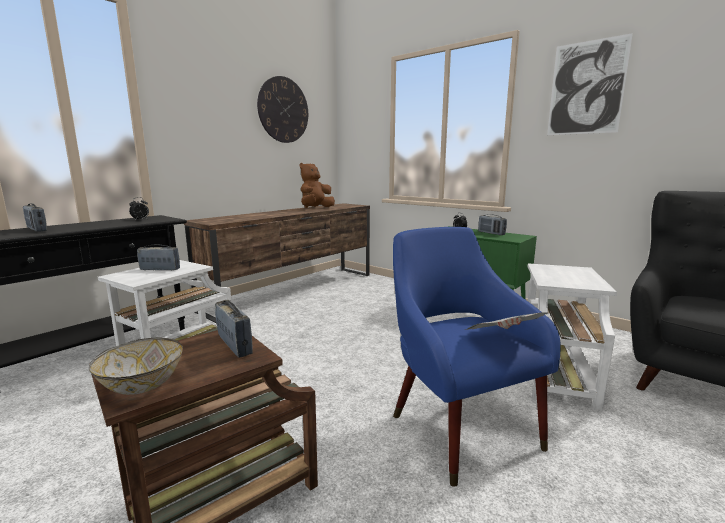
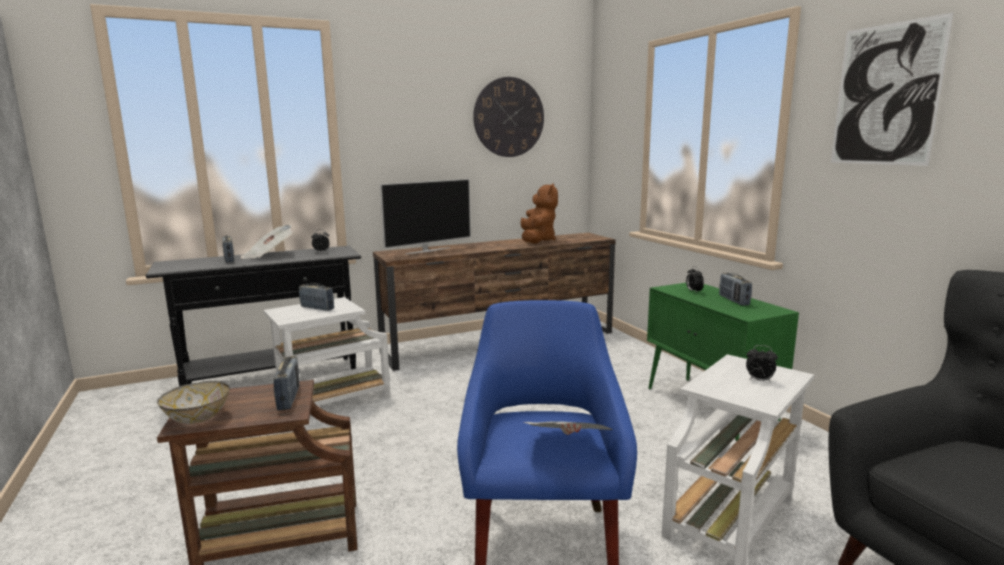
camera: 25 degrees right, 0 degrees up
(82, 224) = (268, 255): none -> newspaper
(236, 217) = (427, 250): none -> television
(316, 208) = (537, 240): brown plush toy -> brown plush toy turned 120 degrees clockwise
(572, 274) = (759, 380): none -> alarm clock

